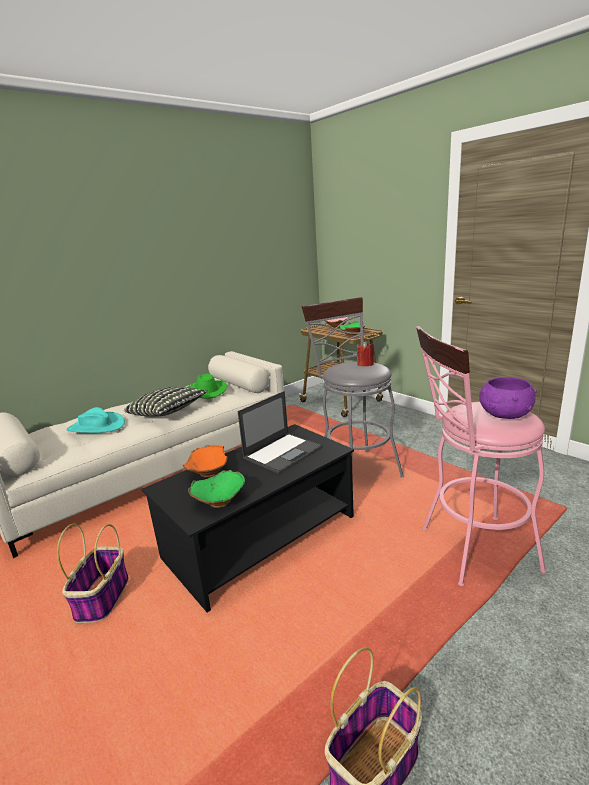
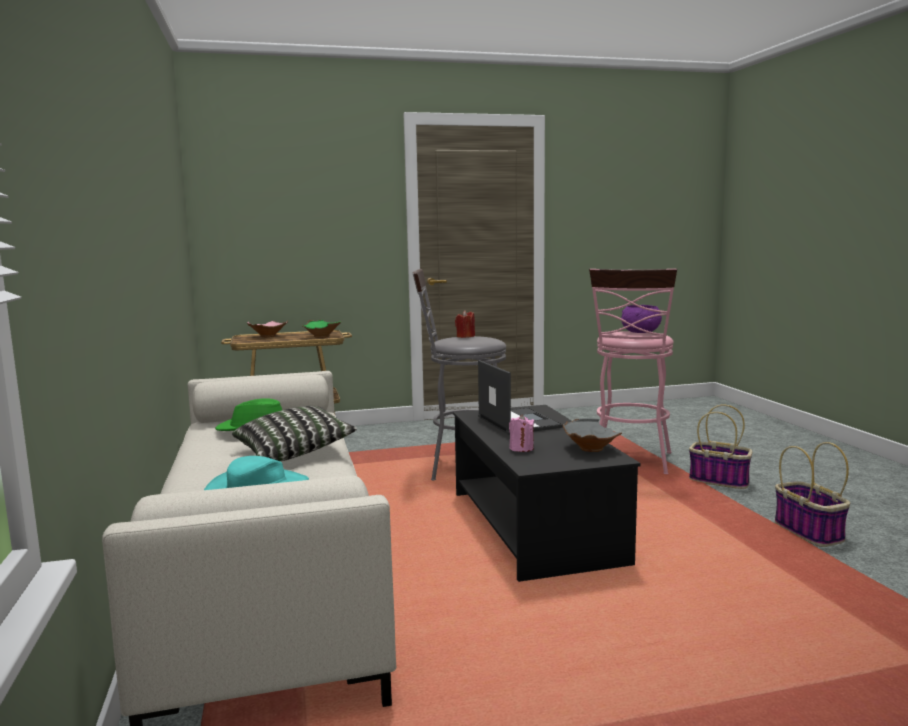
camera: 65 degrees left, 10 degrees down
(102, 598) = (565, 624): basket -> basket (720, 480)
(207, 473) = (521, 448): orange bowl -> pink candle
(219, 501) = (589, 449): green bowl -> grey bowl

